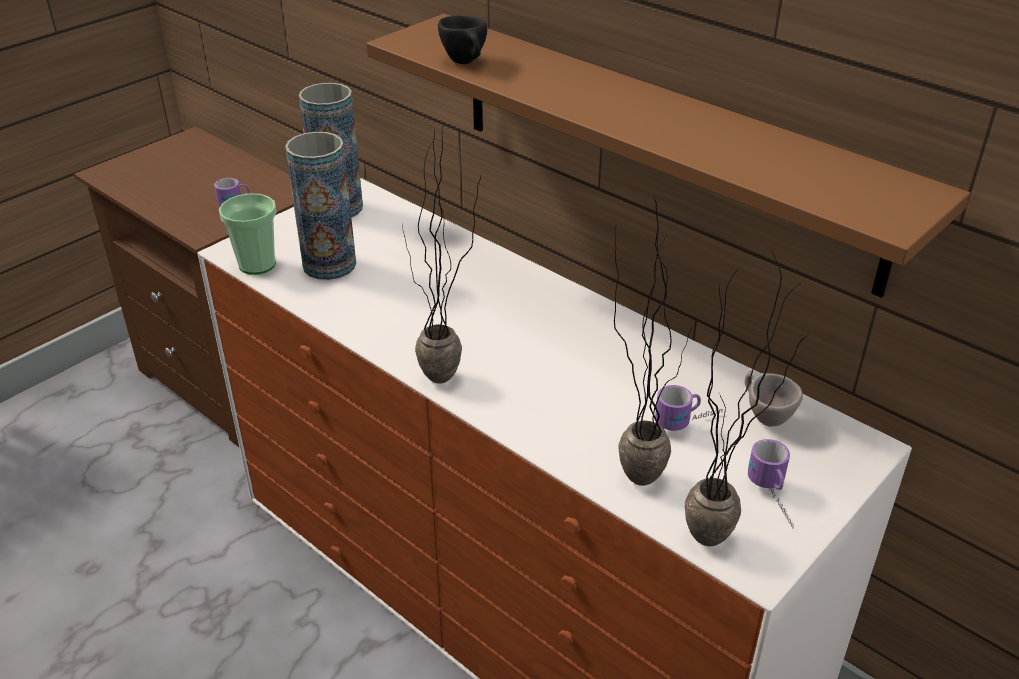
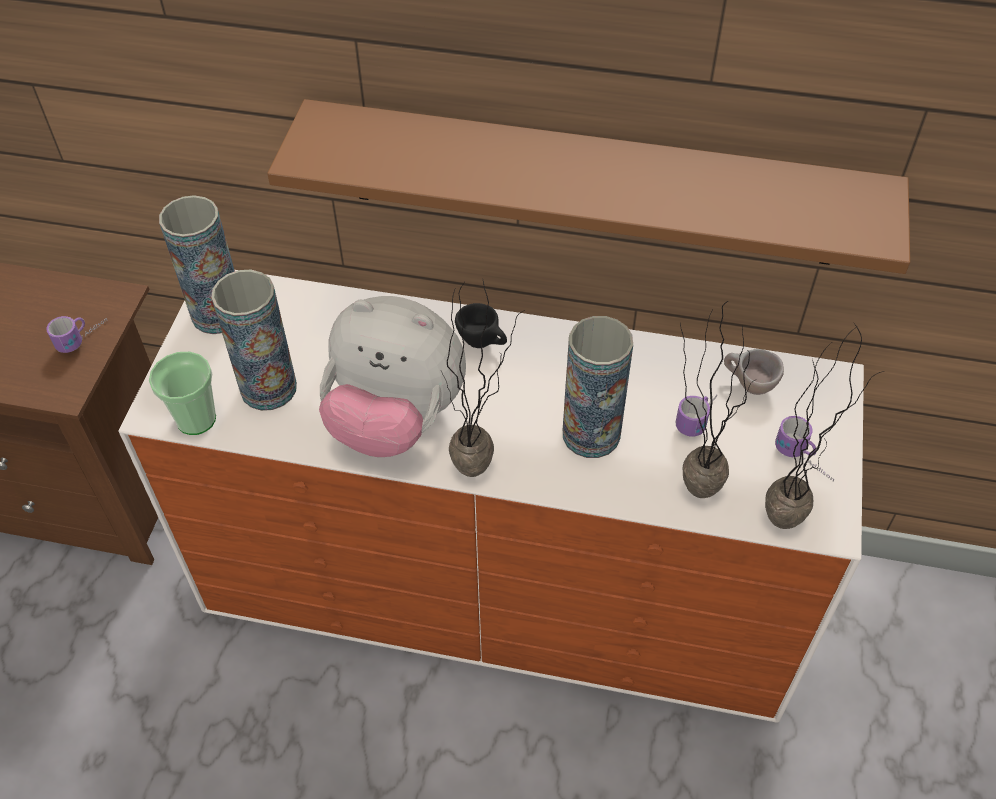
camera: 30 degrees left, 15 degrees up
(408, 320) = (395, 419): none -> plush toy
(467, 63) = (395, 168): black cup -> black cup (483, 343)
(571, 394) = (591, 434): none -> vase

